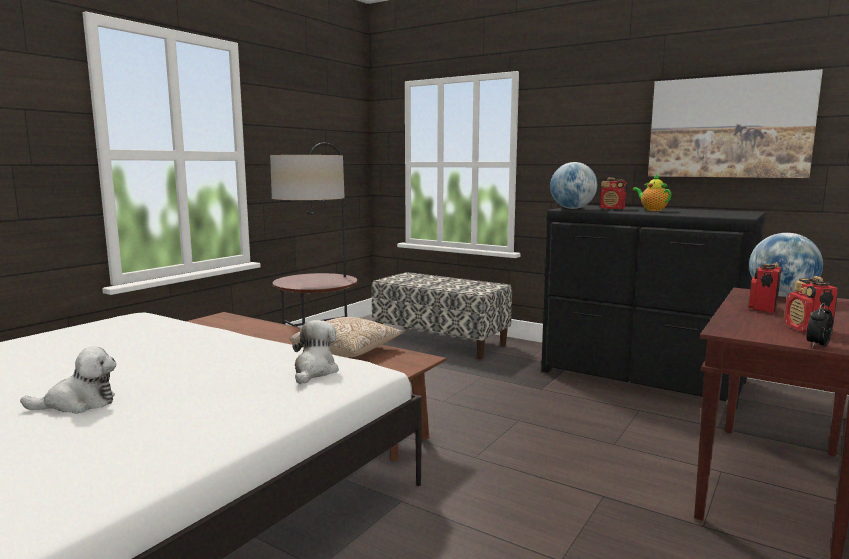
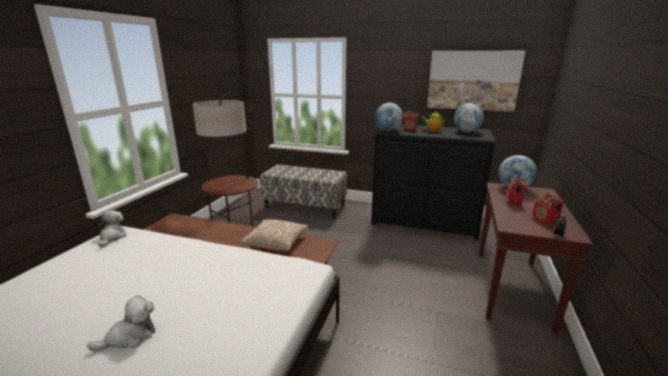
camera: 15 degrees left, 10 degrees up
(314, 371) = (277, 275): plush toy -> plush toy (112, 237)
(714, 212) = (466, 131): none -> globe

